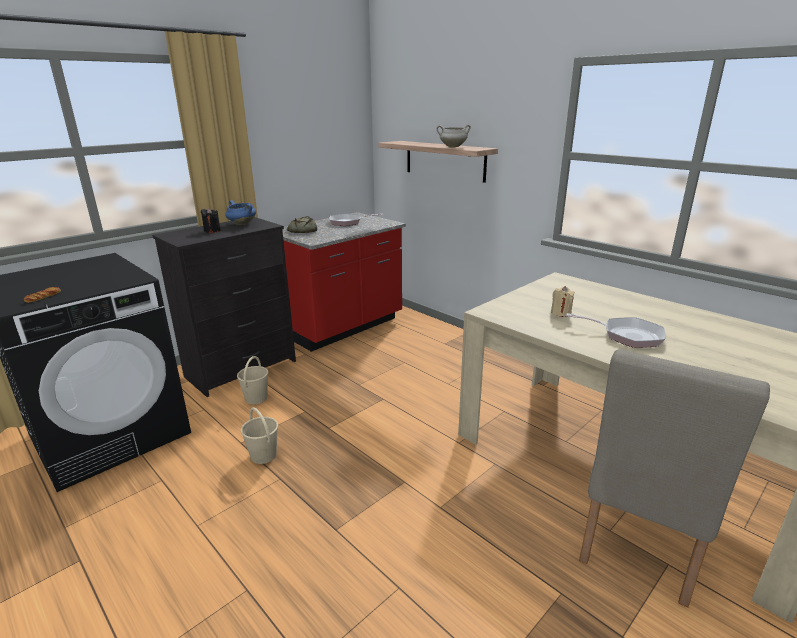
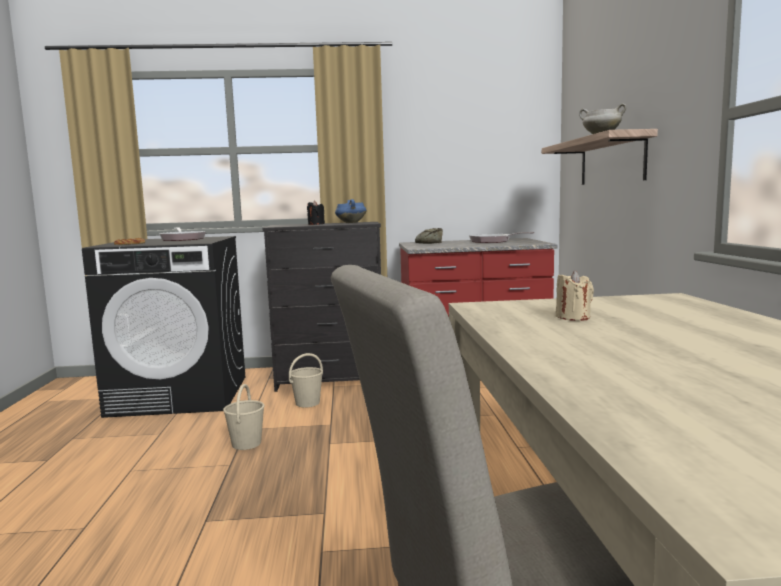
camera: 40 degrees right, 15 degrees down
(627, 336) = (617, 345): frying pan -> frying pan (183, 239)

